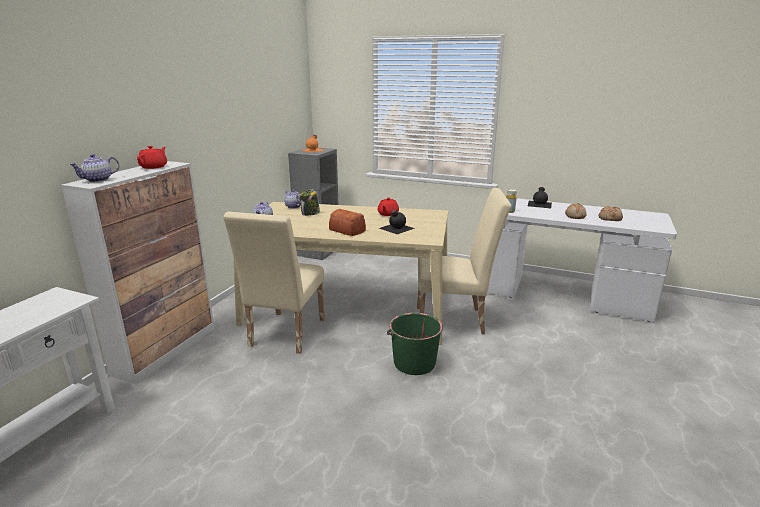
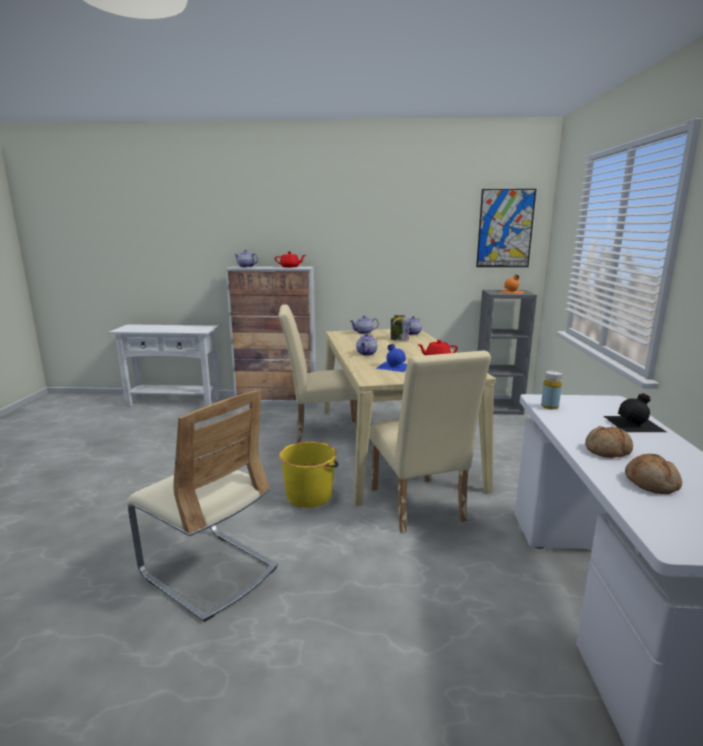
camera: 70 degrees right, 5 degrees down
(291, 94) = (505, 228): none -> picture
(347, 230) = (367, 353): bread -> teapot
(396, 228) = (394, 366): black bottle -> blue bottle
(414, 362) = (310, 495): green bucket -> yellow bucket
(514, 431) = (208, 571): none -> beige chair

